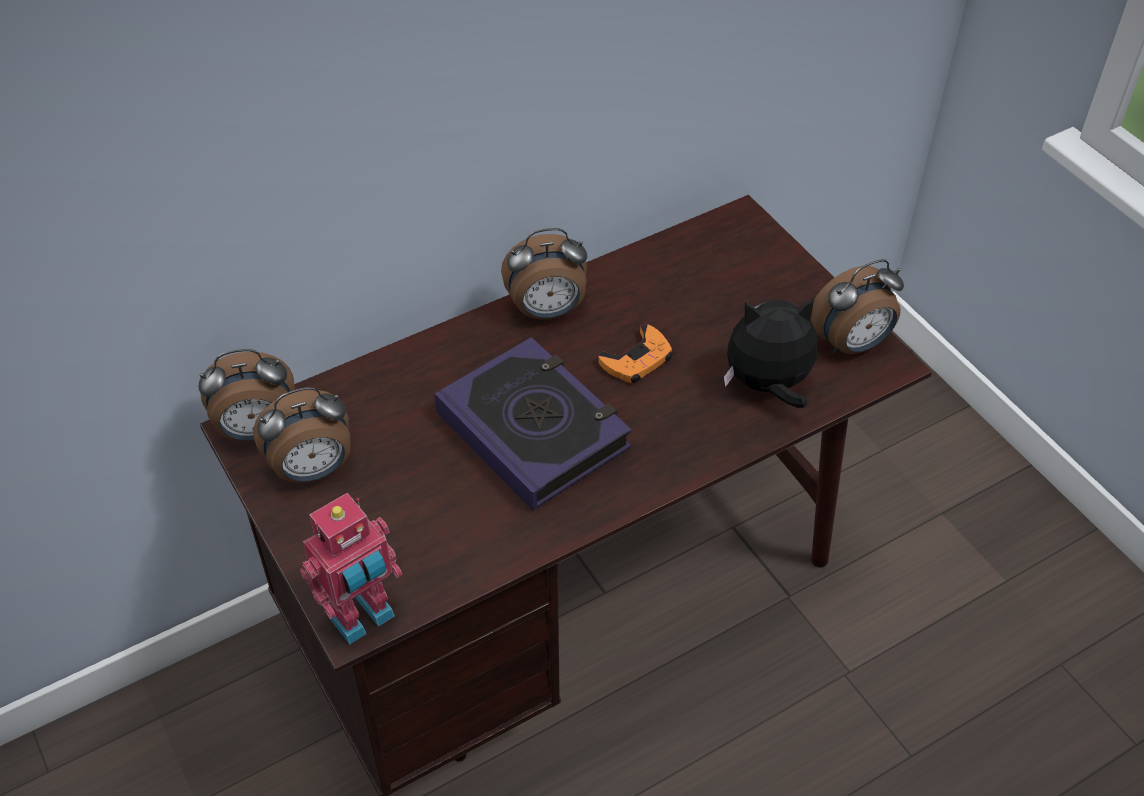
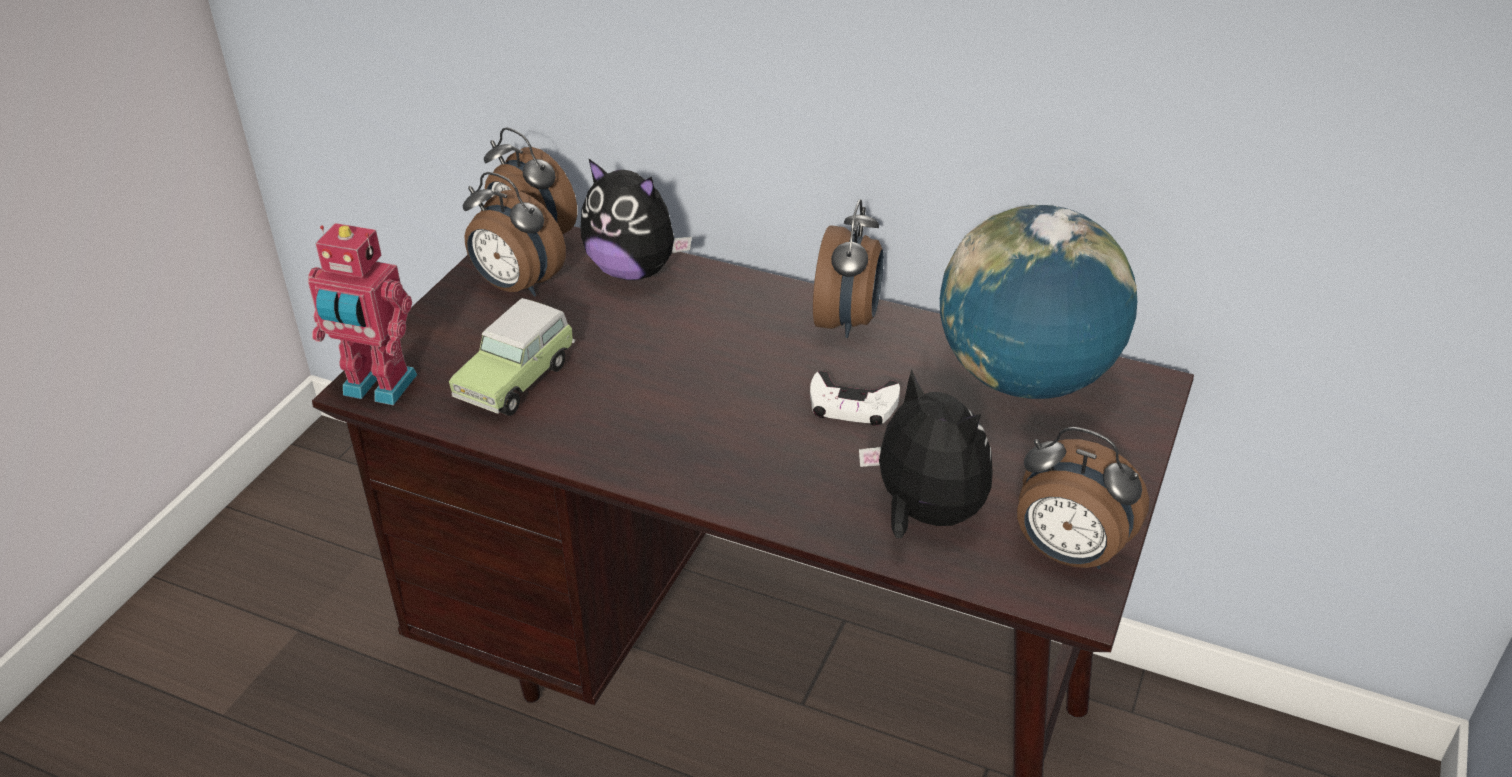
camera: 55 degrees right, 10 degrees down
(367, 391) = (634, 270): none -> plush toy
(436, 523) = (519, 379): none -> toy car
(533, 430) = (687, 383): book -> none
(547, 311) = (848, 321): alarm clock -> alarm clock turned 120 degrees counterclockwise
(637, 360) = (852, 406): orange game controller -> white game controller
(686, 266) = (1025, 379): none -> globe

